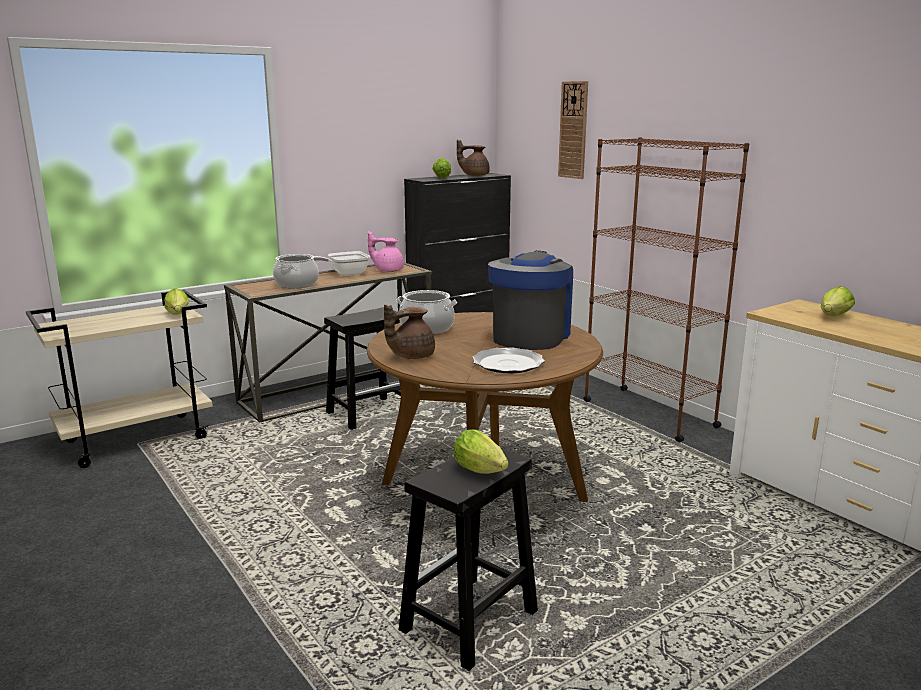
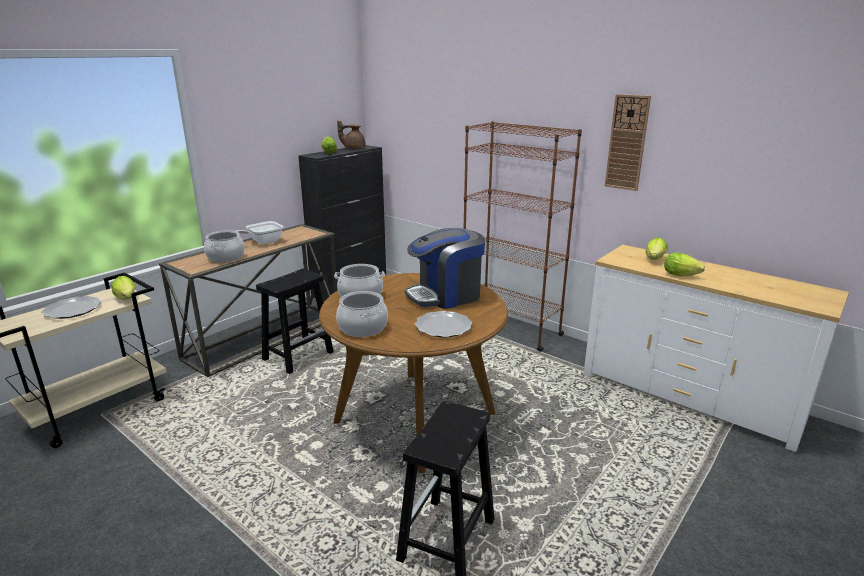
camera: 15 degrees left, 5 degrees up
(121, 319) = (72, 310): none -> plate
(388, 270) = (297, 235): pink teapot -> none
(410, 356) = (362, 328): brown teapot -> cooking pot
(482, 472) = (459, 432): lettuce -> lettuce (682, 276)
(530, 336) = (445, 295): coffee machine -> coffee machine turned 120 degrees counterclockwise
(573, 130) = (434, 113): wall clock -> wall clock (627, 143)

